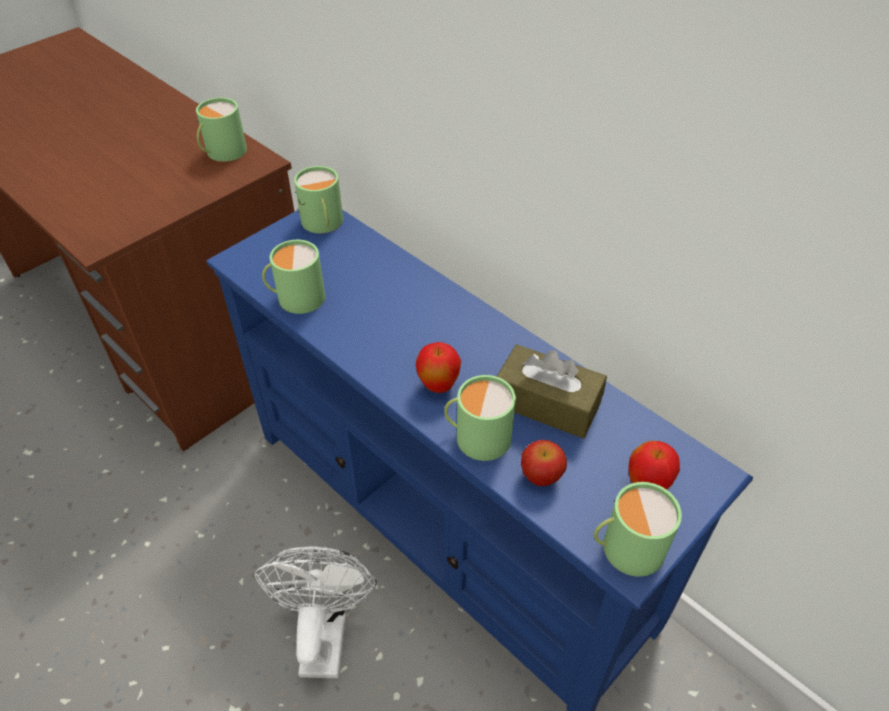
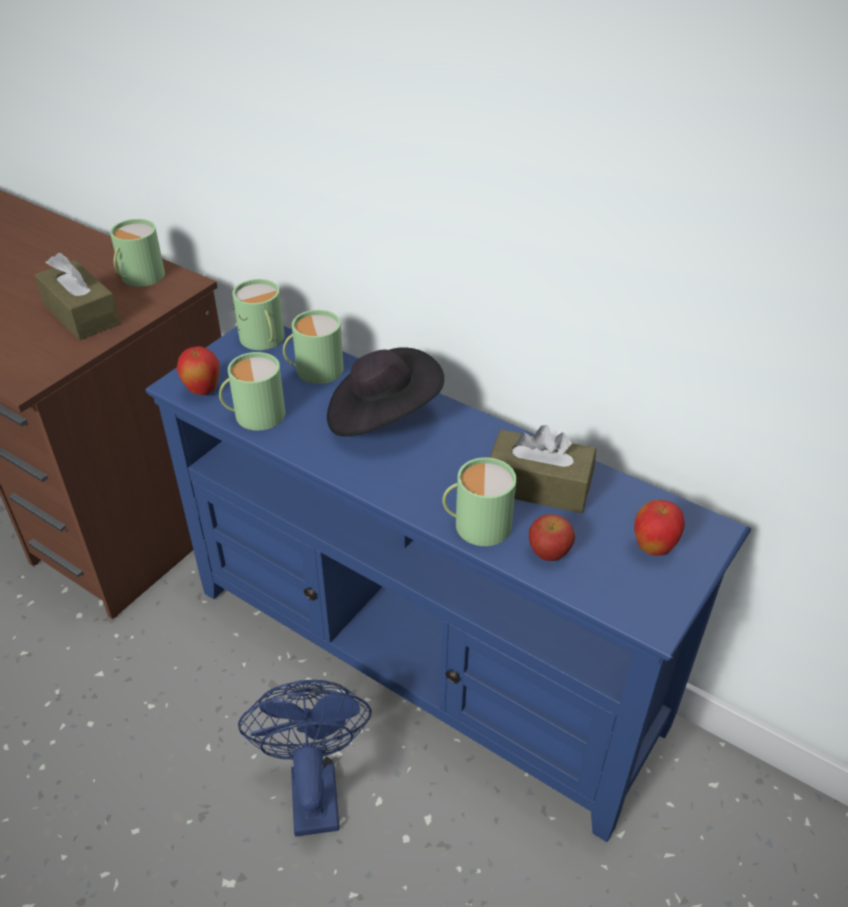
camera: 10 degrees left, 5 degrees down
(163, 183) = (81, 314): none -> brown tissue box
(323, 633) = (312, 787): white fan -> blue fan
(413, 312) = (382, 416): none -> black hat
(438, 386) = (425, 482): apple -> apple (203, 391)
(626, 547) = (646, 605): green mug -> green mug (314, 369)

